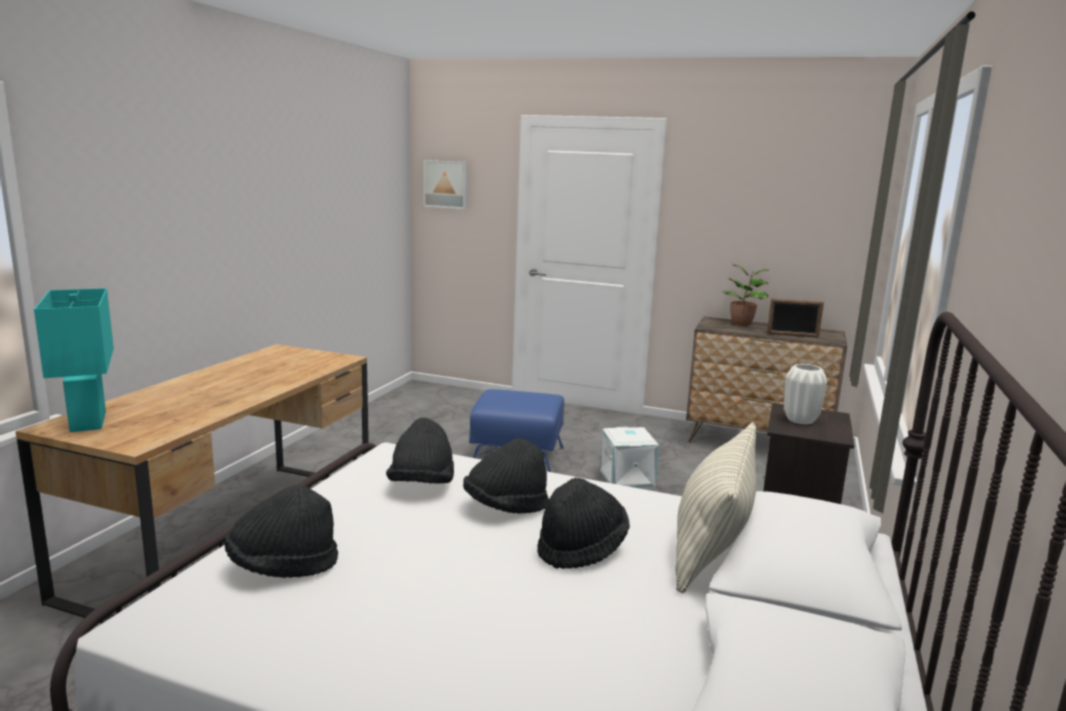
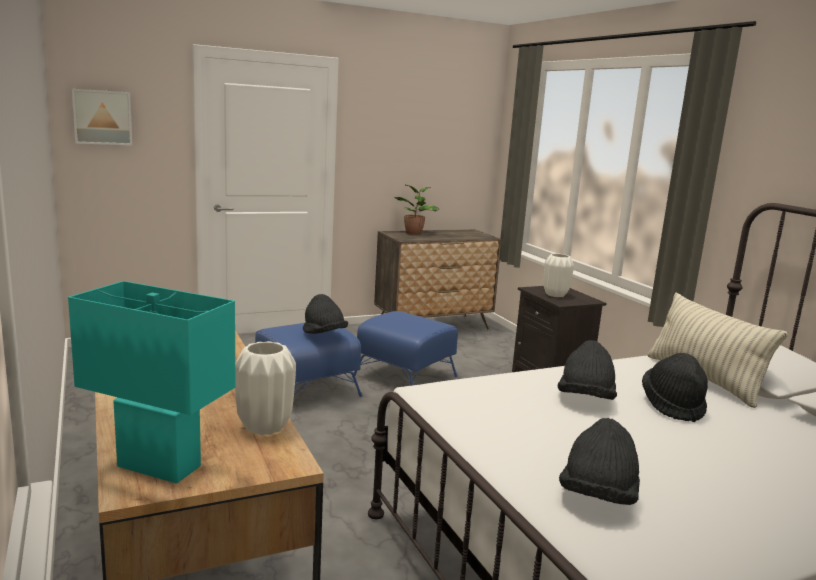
camera: 45 degrees left, 0 degrees up
(184, 423) = (264, 427): none -> white vase
(422, 485) = (511, 406): black hat -> black hat (324, 334)
(628, 478) = (405, 377): white storage box -> blue ottoman
(792, 335) = (460, 237): picture frame -> none

